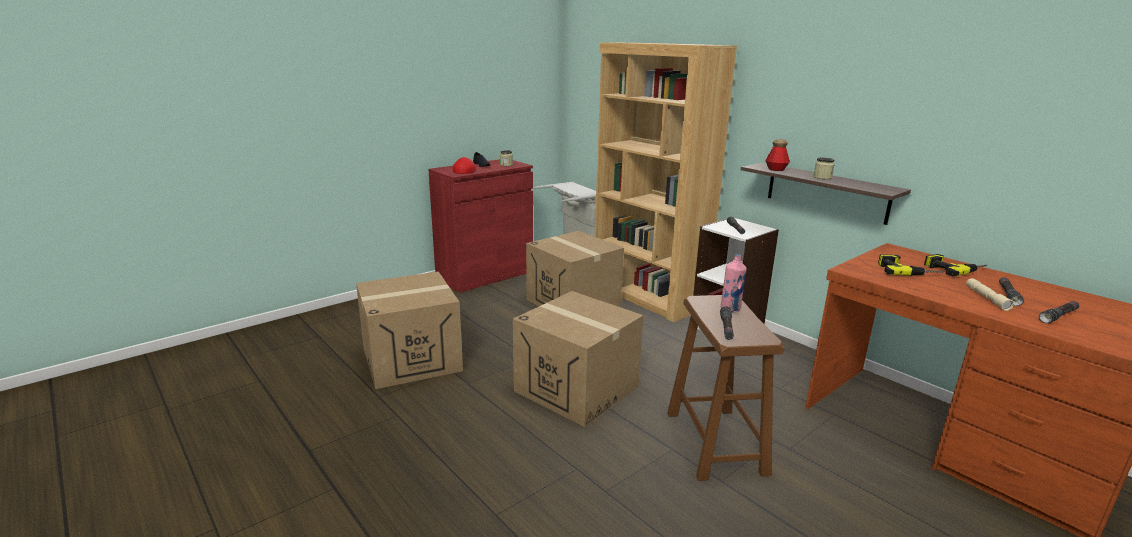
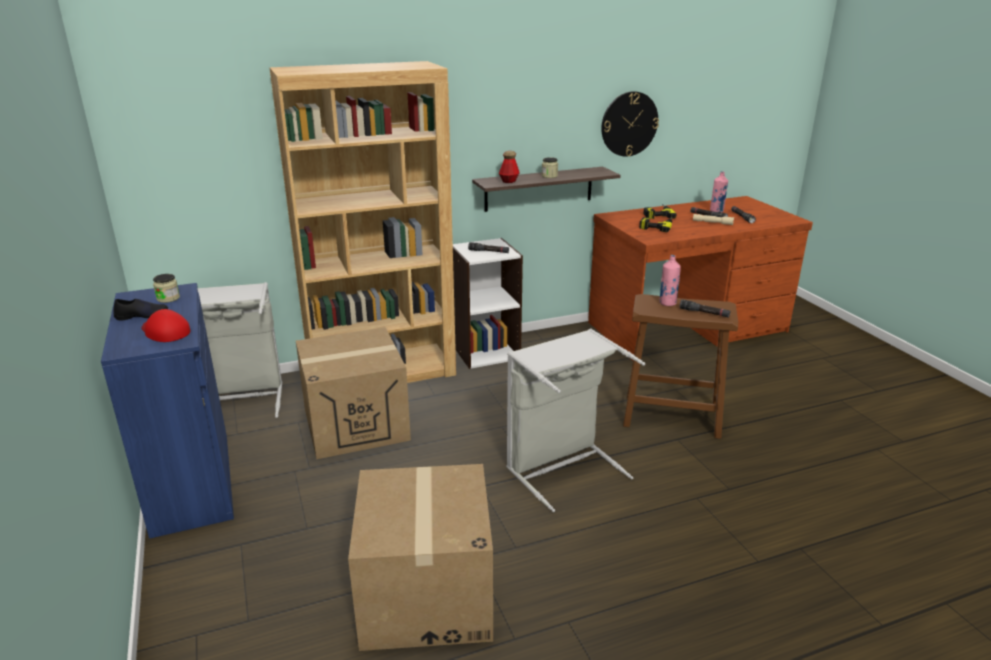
camera: 70 degrees left, 5 degrees up
(485, 275) = (191, 482): red cabinet -> blue cabinet
(577, 389) = (561, 467): cardboard box -> grey laundry basket
(959, 145) = (629, 124): none -> wall clock
(1049, 300) = (716, 211): none -> pink bottle

